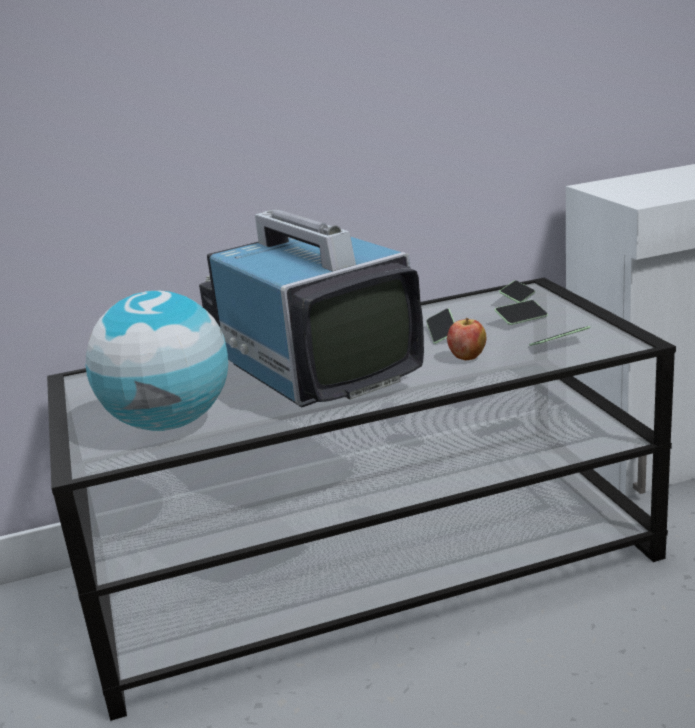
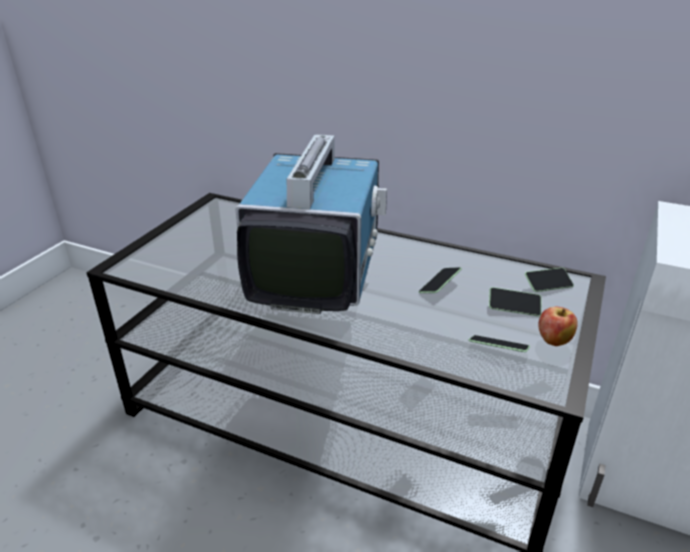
camera: 40 degrees right, 10 degrees up
(169, 423) = (194, 262): globe -> none
(467, 357) = (416, 319): apple -> apple (553, 341)

